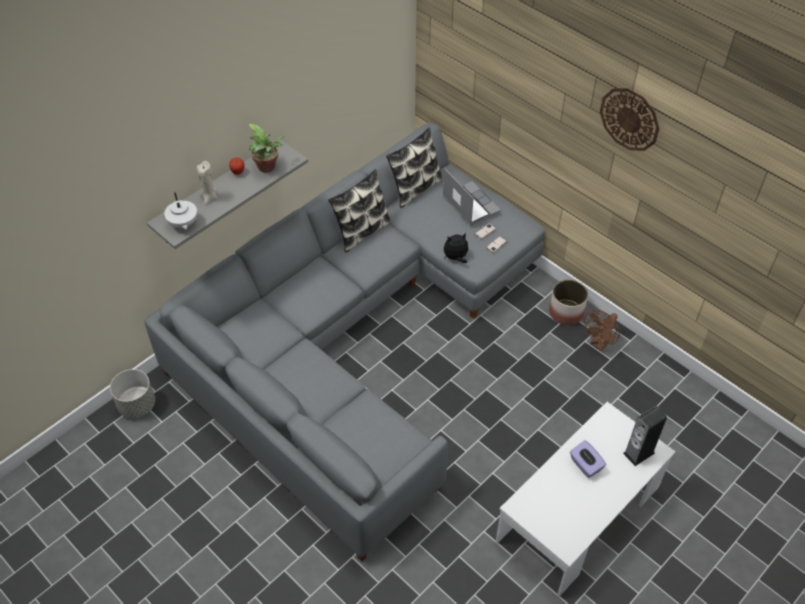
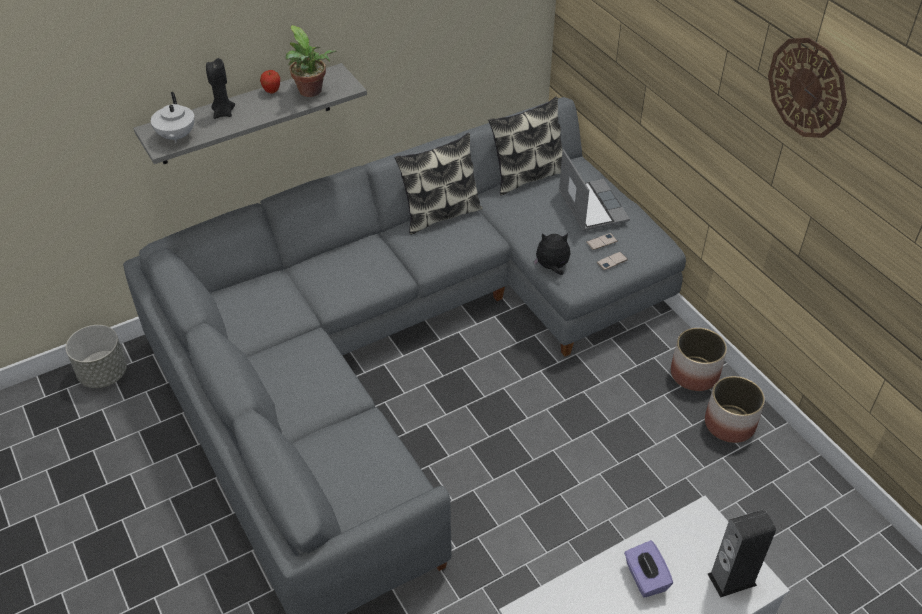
camera: 15 degrees right, 5 degrees down
(209, 197) = (223, 113): beige candle -> black candle
(599, 344) = (730, 424): brown fan -> planter

